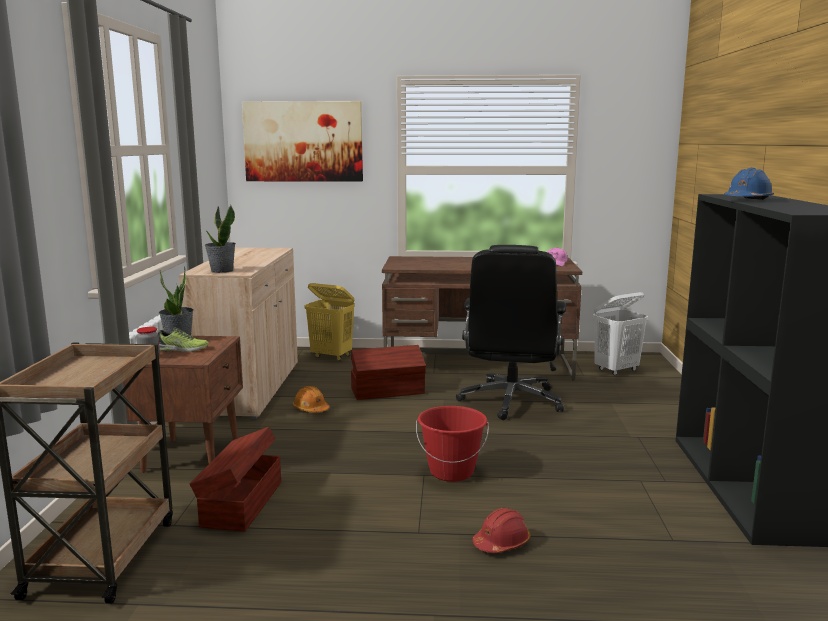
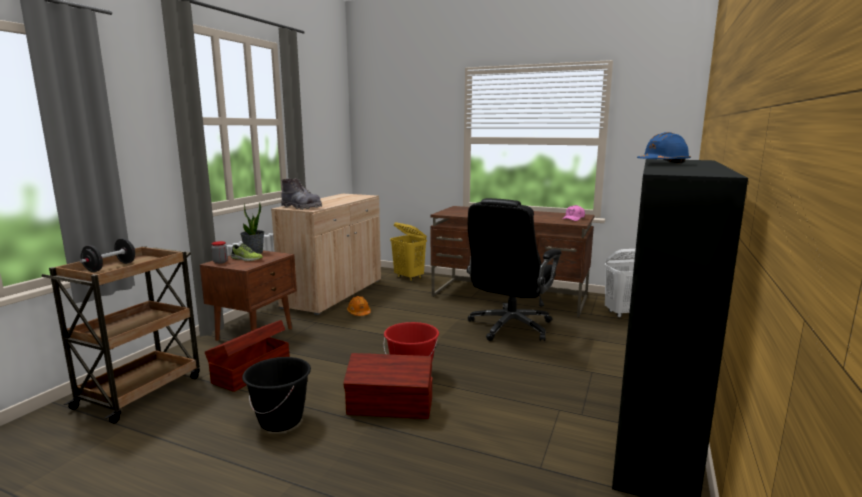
camera: 20 degrees right, 0 degrees up
(63, 377) = (110, 267): none -> black dumbbell
(222, 271) = (301, 207): potted plant -> grey boot
(303, 141) = (399, 119): picture -> none
(346, 552) = (281, 420): none -> black bucket
(388, 392) = (424, 307): brown storage box -> brown storage box (390, 407)
(502, 543) = (395, 438): red hard hat -> none

